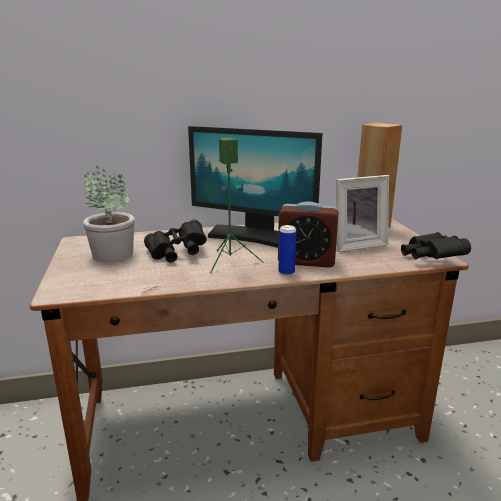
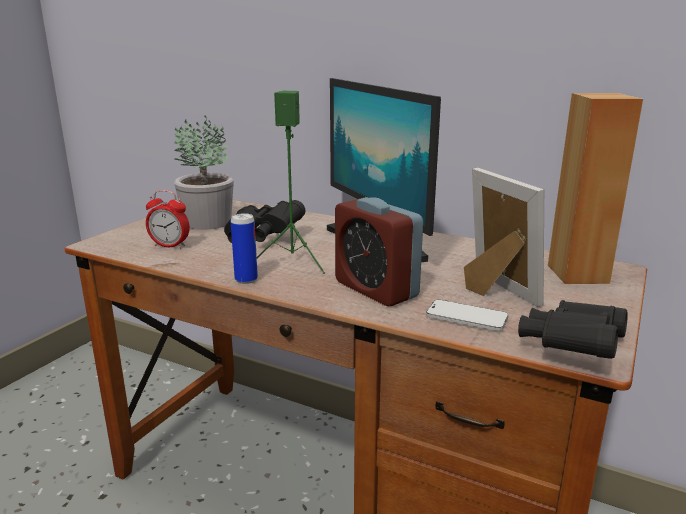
camera: 40 degrees right, 0 degrees up
(124, 277) = (170, 246): none -> alarm clock
(286, 272) = (323, 293): can -> can (246, 279)
(356, 244) = (493, 291): picture frame -> picture frame turned 135 degrees counterclockwise
(371, 260) = (466, 317): none -> phone

